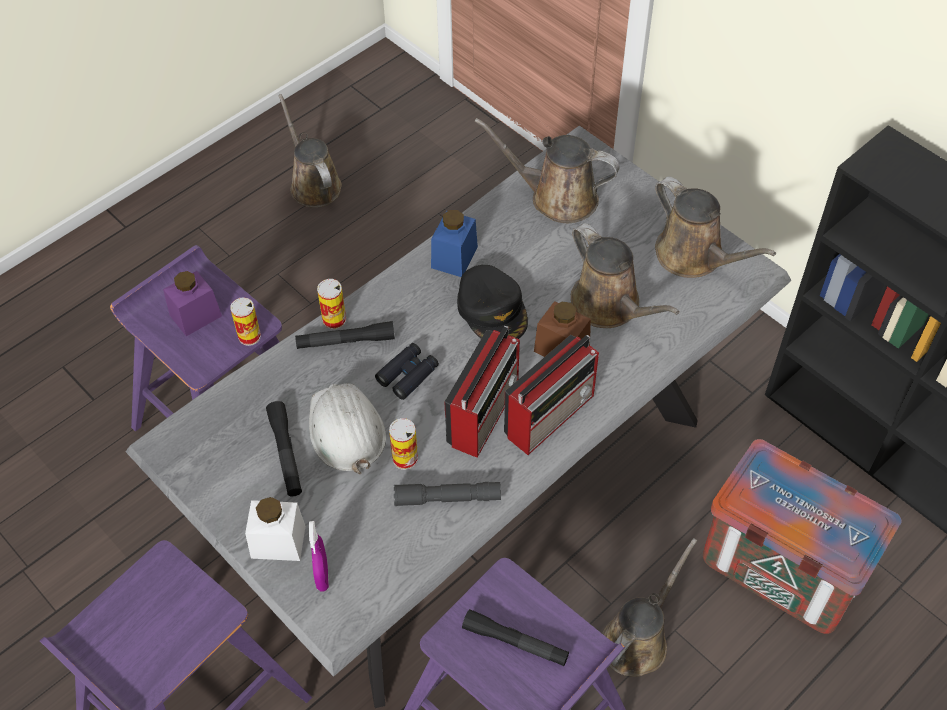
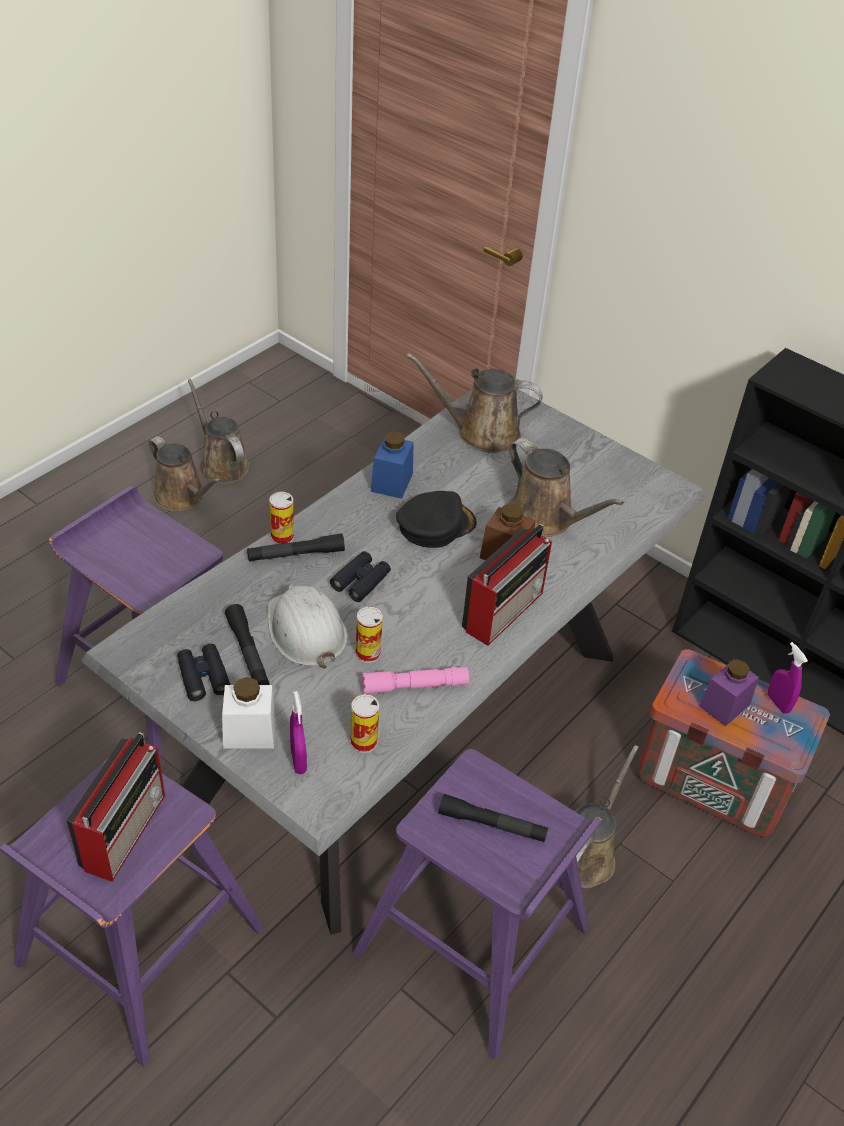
camera: 10 degrees left, 10 degrees down
(195, 316) = (135, 548): purple jar -> purple jar (724, 705)
(240, 478) = (203, 677): none -> black binoculars
(249, 336) = (192, 564): can -> can (363, 742)
(447, 498) = (415, 686): grey flashlight -> pink flashlight
(484, 412) = (440, 610): radio -> radio (125, 829)
(493, 310) = (435, 525): black cap -> black cap turned 90 degrees counterclockwise
(694, 256) = (616, 477): brown watering can -> brown watering can (182, 497)
(846, 507) = (778, 703): none -> purple spray bottle

